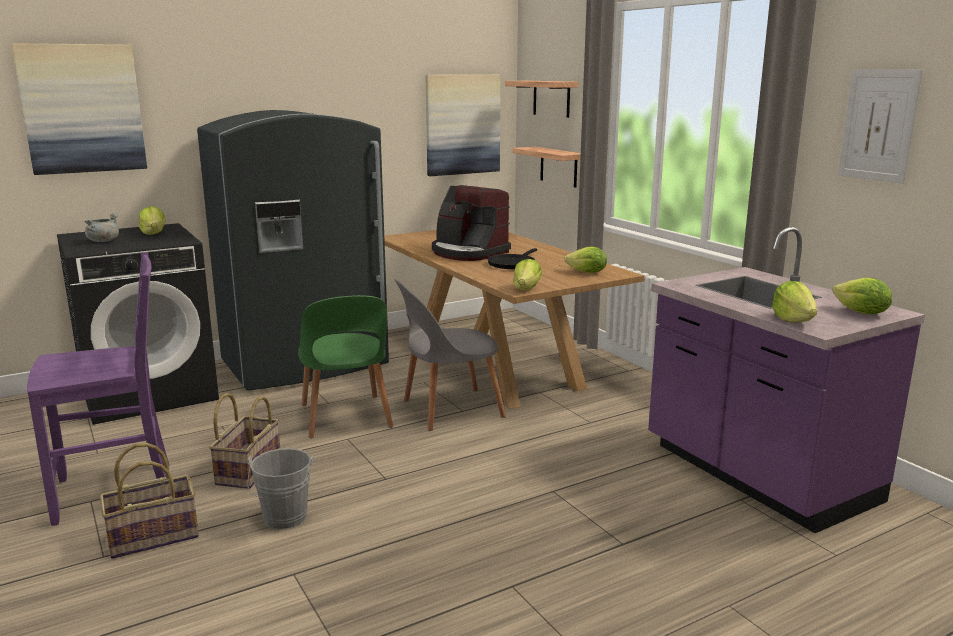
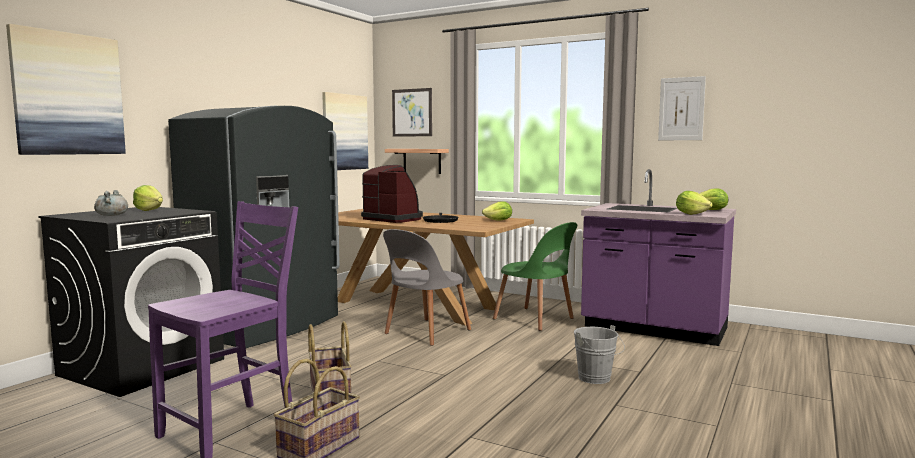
camera: 30 degrees left, 10 degrees down
(284, 520) = (411, 412): grey bucket -> grey bucket (597, 379)
(345, 418) = (356, 350): green chair -> green chair (536, 319)
(468, 252) = (394, 219): coffee machine -> coffee machine turned 150 degrees counterclockwise
(526, 289) = (482, 228): lettuce -> none
(551, 98) = (412, 112): shelf -> picture

